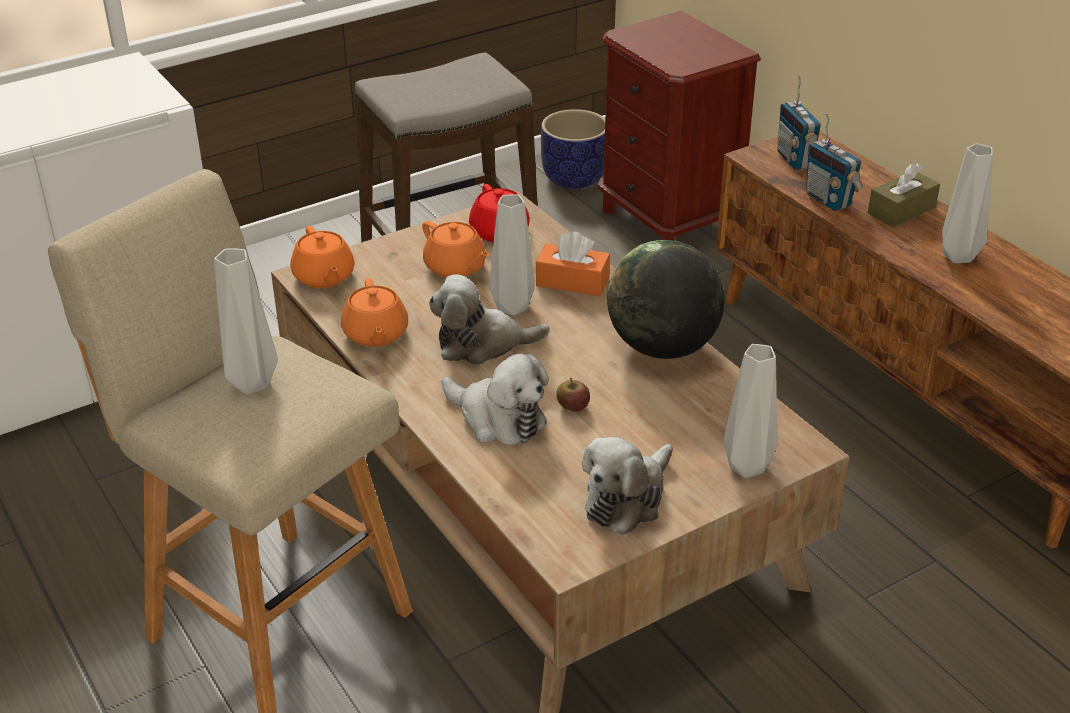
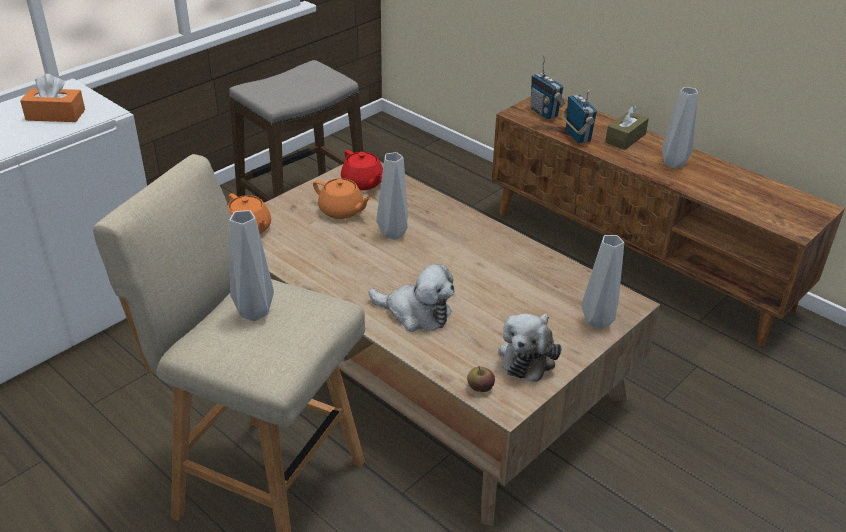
camera: 15 degrees left, 0 degrees up
(375, 334) = (303, 265): orange teapot -> none
(482, 344) = (383, 262): plush toy -> none
(572, 282) = (427, 211): orange tissue box -> orange tissue box (55, 115)
(572, 407) = (464, 297): apple -> apple (480, 388)
(573, 178) = (368, 144): planter -> none
(663, 347) = (507, 248): globe -> none
(667, 222) = (441, 166): brown nightstand -> none
(828, 200) = (577, 136): radio -> radio turned 150 degrees counterclockwise

